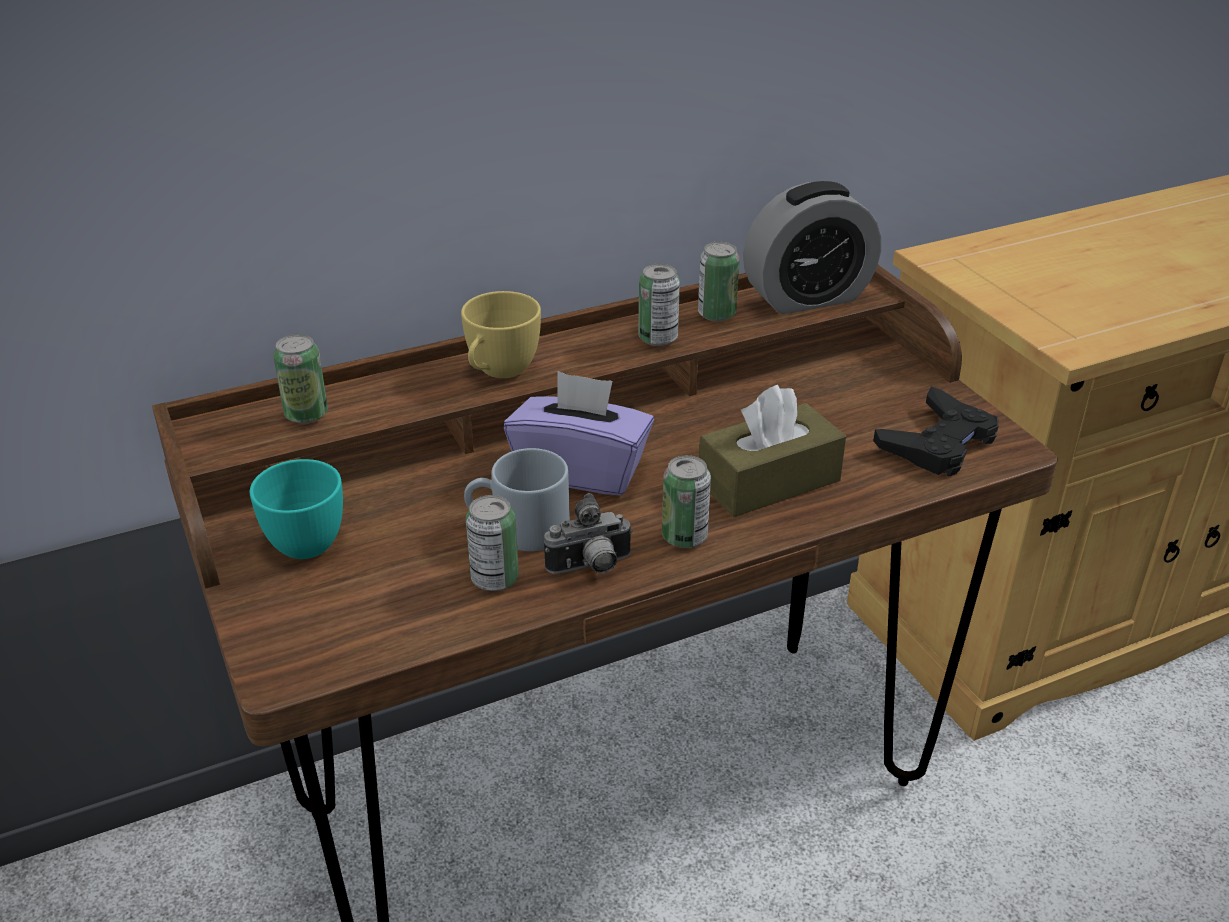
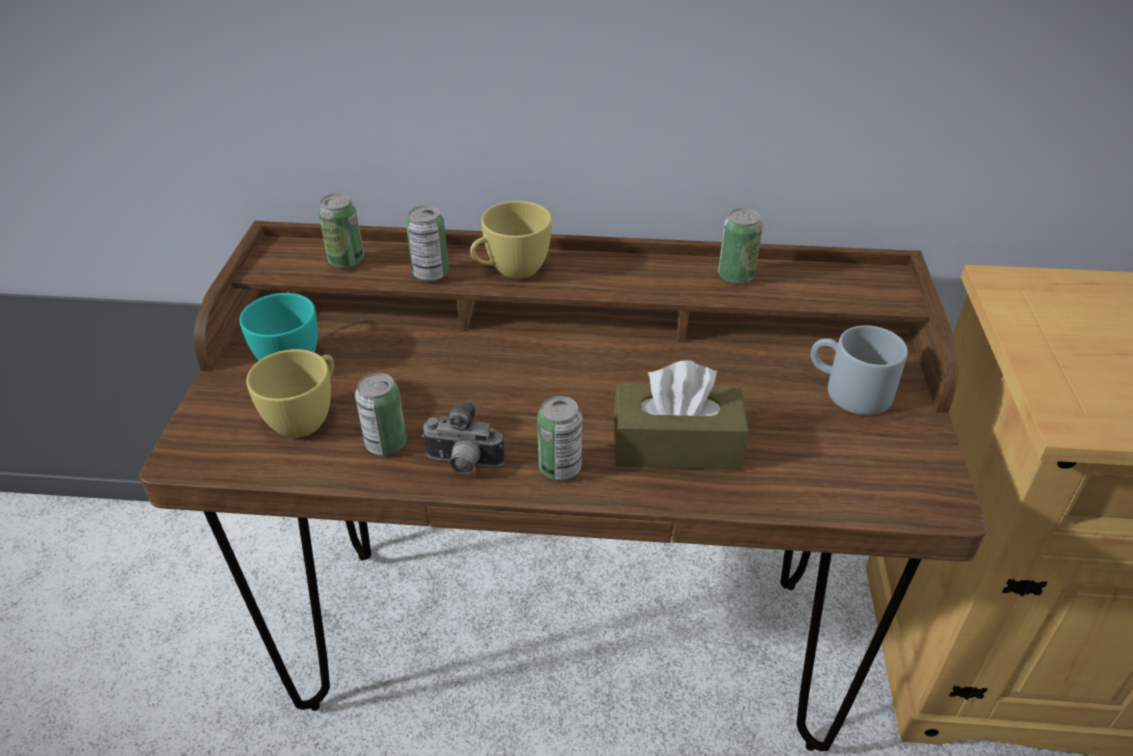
camera: 30 degrees right, 5 degrees up
(383, 587) = (307, 417): none -> yellow cup
(518, 529) = (440, 408): grey mug -> grey mug (847, 390)
(581, 470) = (531, 376): purple tissue box -> none
(658, 338) = (663, 282): can -> can (430, 273)
(807, 297) = (834, 285): alarm clock -> none
(938, 443) = (869, 468): black game controller -> none

